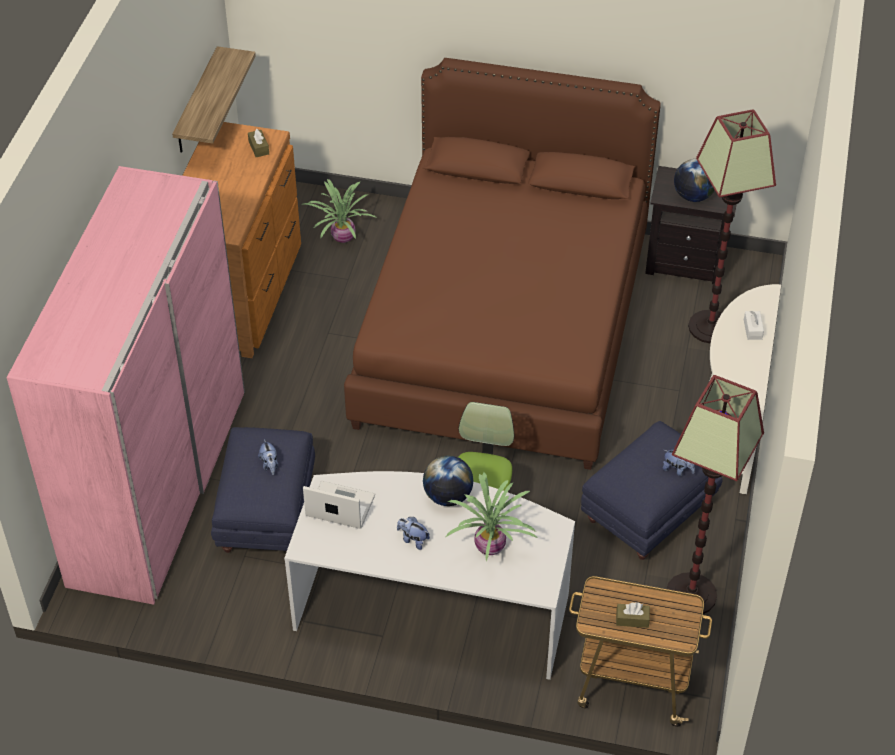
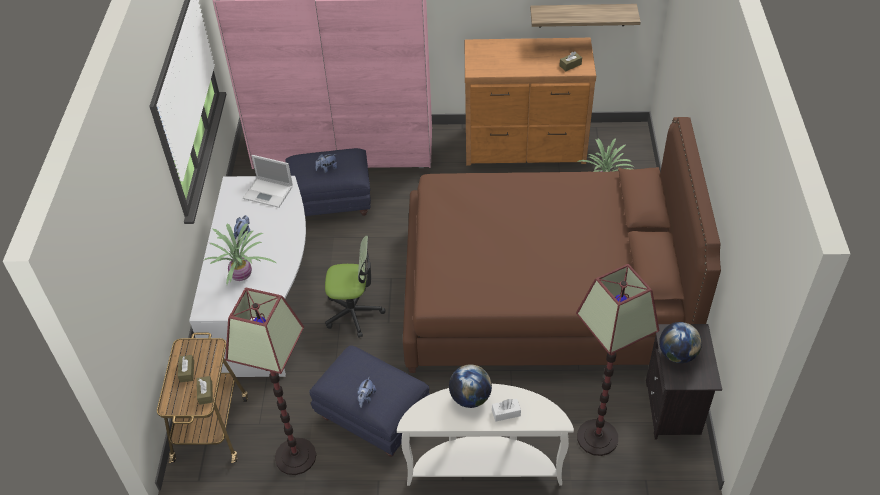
camera: 80 degrees right, 0 degrees up
(339, 506) = (269, 192): laptop -> laptop turned 105 degrees clockwise
(448, 496) = (285, 245): globe -> globe (470, 398)
(671, 600) = (205, 393): none -> brown tissue box

